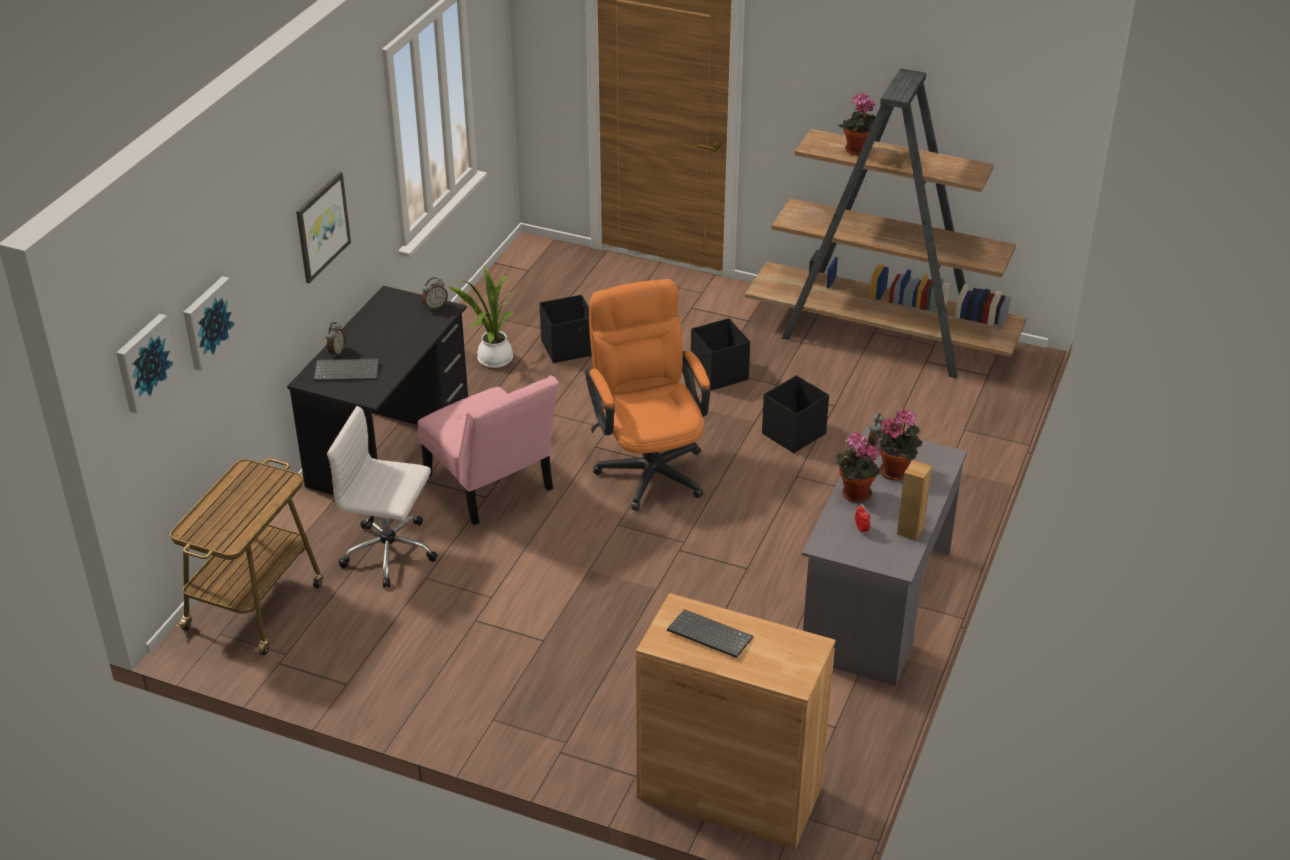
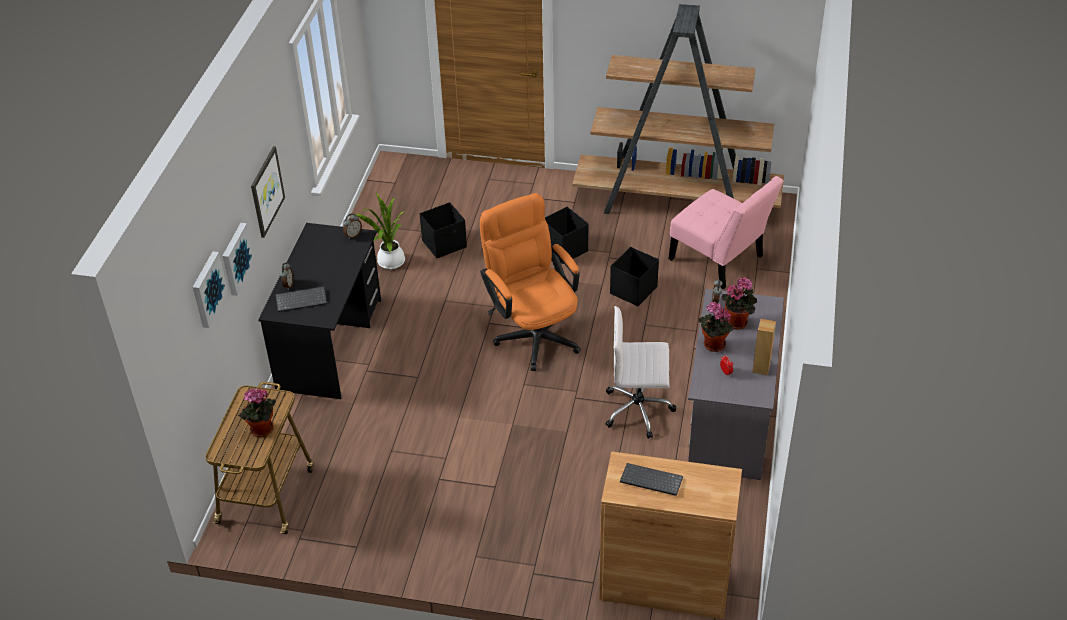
camera: 10 degrees left, 5 degrees up
(144, 362) = (173, 333): picture -> picture (235, 258)
(391, 553) = (358, 434): white office chair -> white office chair (639, 410)
(491, 487) = (419, 368): pink chair -> pink chair (720, 260)
(857, 151) = (652, 70): potted plant -> potted plant (261, 431)

